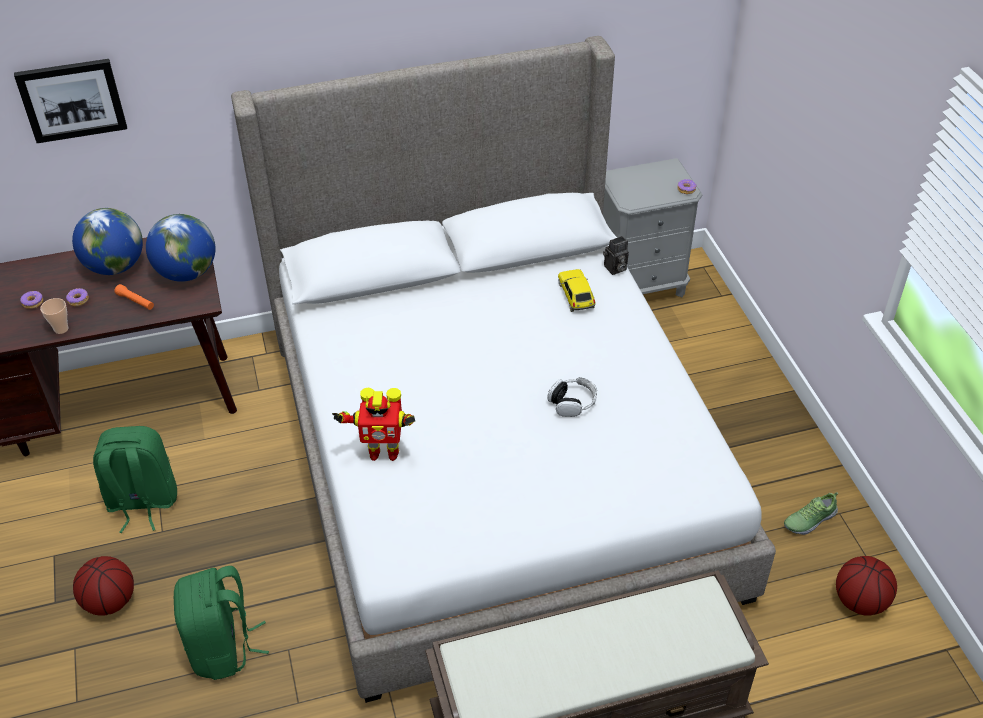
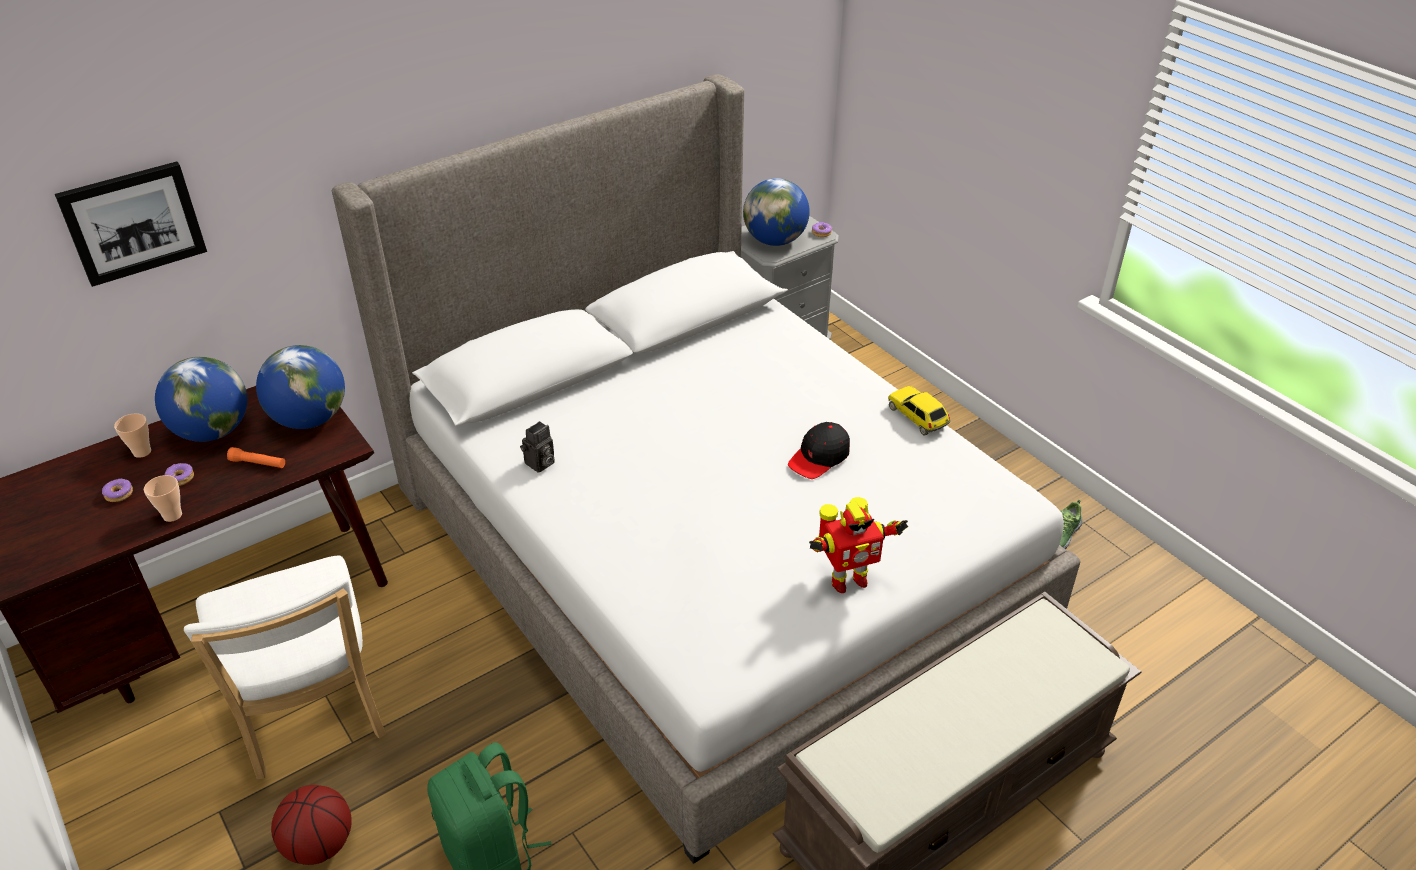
camera: 20 degrees left, 5 degrees down
(61, 272) = (142, 452): none -> cup
(142, 502) = (312, 715): green backpack -> white chair
(382, 451) = (638, 558): toy robot -> toy robot (847, 580)
(572, 402) = (819, 457): headphones -> black cap
(576, 296) = (765, 354): toy car -> toy car (918, 417)
(615, 269) = (790, 320): camera -> camera (540, 464)
(640, 188) = (775, 241): none -> globe
(859, 601) = (1147, 600): basketball -> none

